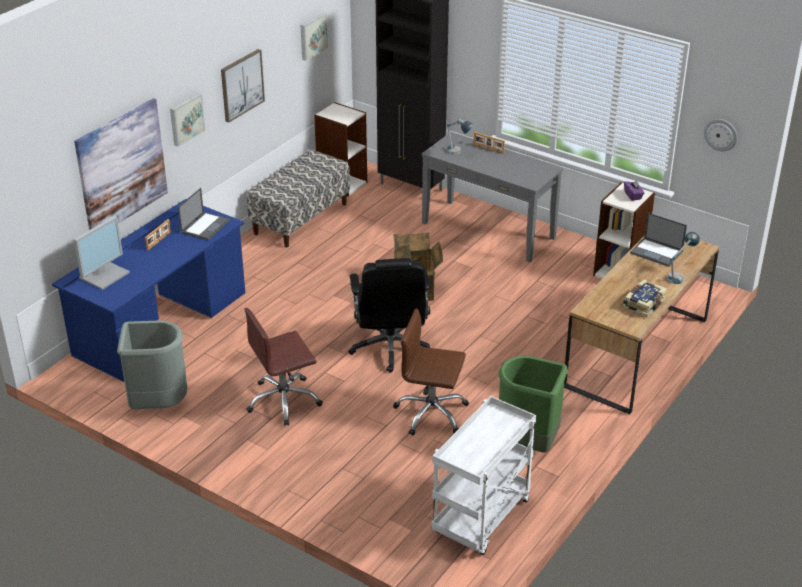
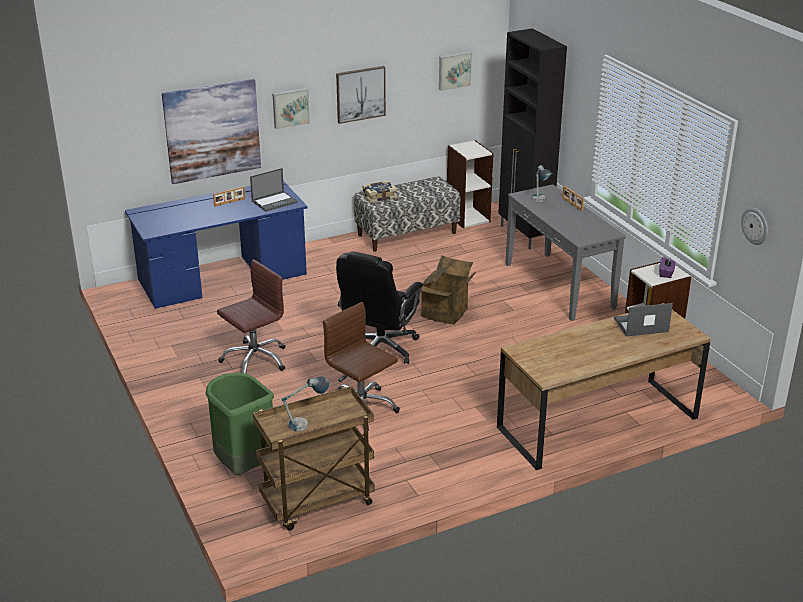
camera: 30 degrees right, 5 degrees down
(104, 275) = (166, 214): monitor -> none
(158, 404) = (162, 331): grey trash can -> none
(284, 401) = (255, 360): brown office chair -> brown office chair turned 135 degrees clockwise
(481, 519) = (317, 503): white cart -> brown cart
(528, 444) = (418, 460): green trash can -> green trash can (243, 466)
(643, 304) = (577, 361): book -> book (379, 196)
(657, 252) = (640, 325): laptop -> laptop turned 105 degrees clockwise
(679, 276) = (640, 350): table lamp -> table lamp (306, 424)

